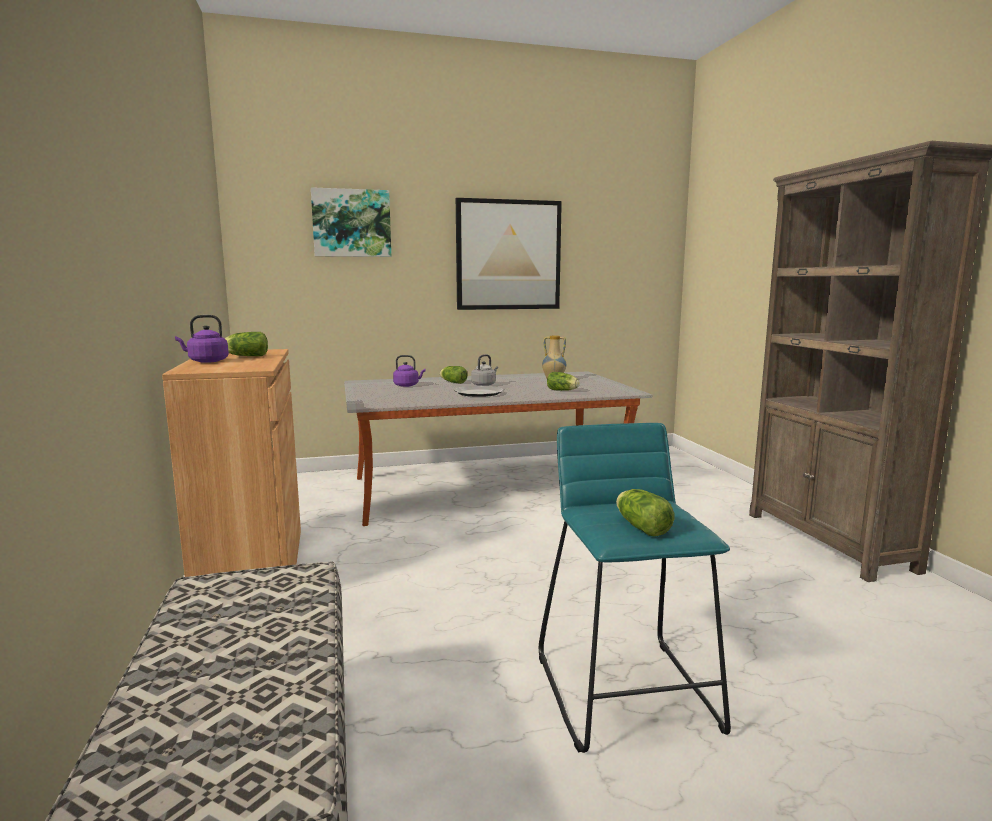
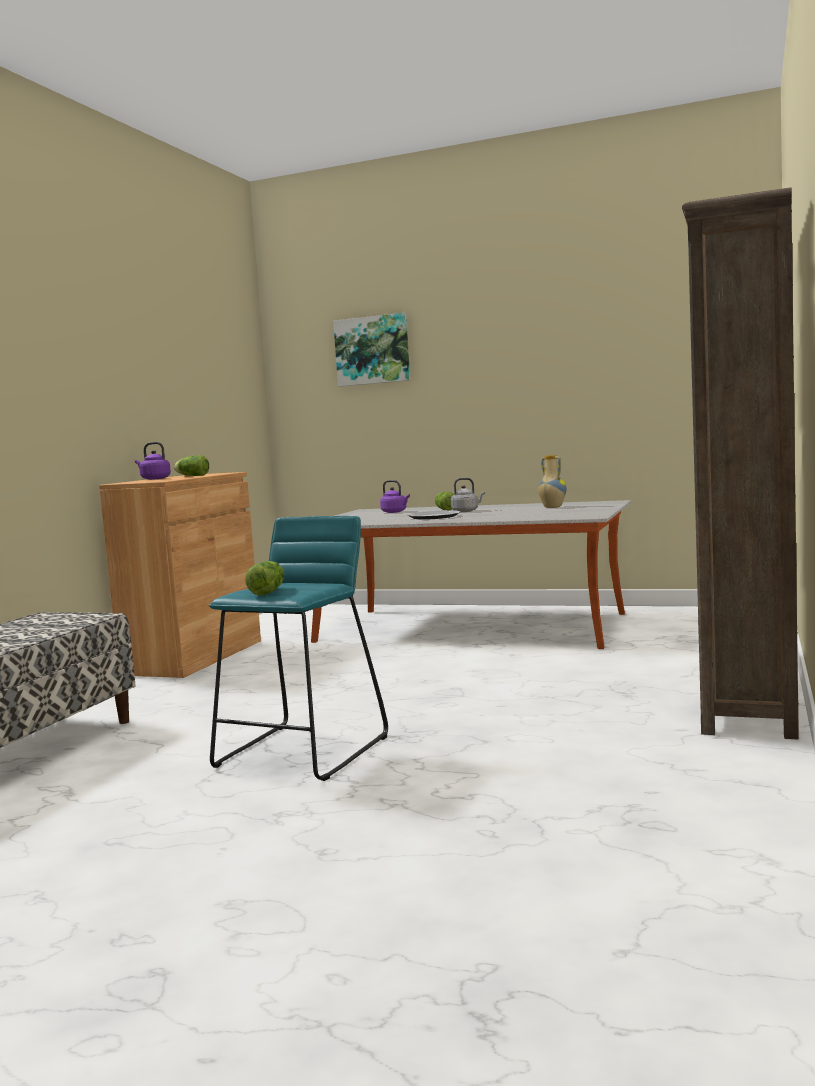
camera: 35 degrees right, 5 degrees down
(508, 255) = (536, 366): picture -> none
(563, 390) = (523, 515): lettuce -> none

